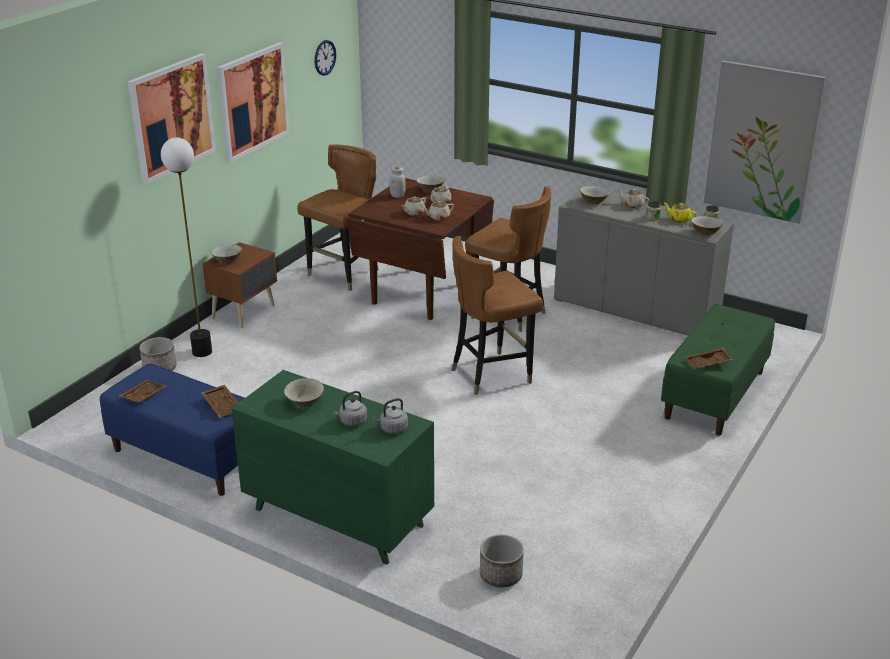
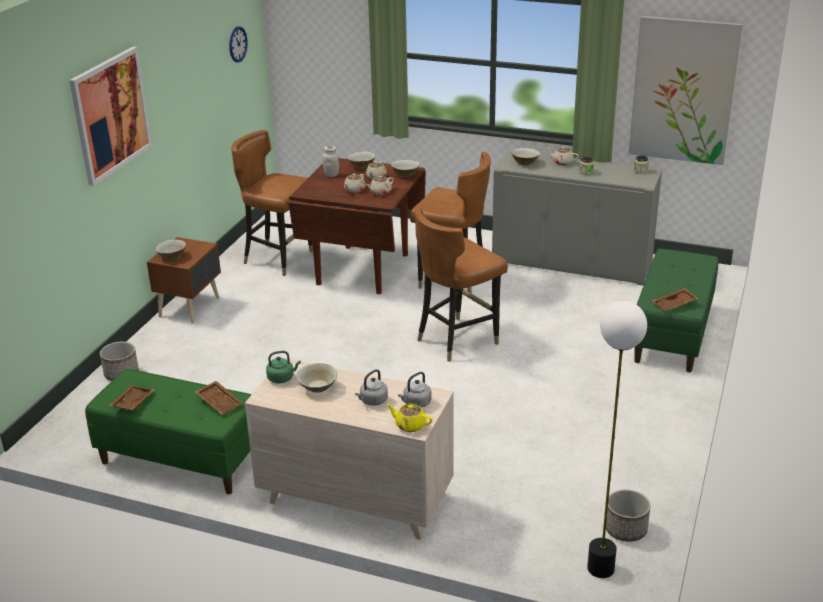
camera: 10 degrees left, 0 degrees up
(186, 457) = (180, 459): blue bench -> green bench
(202, 351) = (160, 351): floor lamp -> floor lamp (600, 568)
(253, 101) = (180, 92): picture -> none
(275, 389) = (282, 378): none -> green kettle
(337, 517) = (355, 499): green dresser -> beige dresser
(344, 274) = (279, 259): brown chair -> brown chair turned 90 degrees counterclockwise
(501, 575) = (535, 533): planter -> planter (626, 529)
(679, 219) = (610, 172): yellow teapot -> yellow teapot (410, 425)
(705, 232) = (640, 181): beige bowl -> beige bowl (405, 174)

